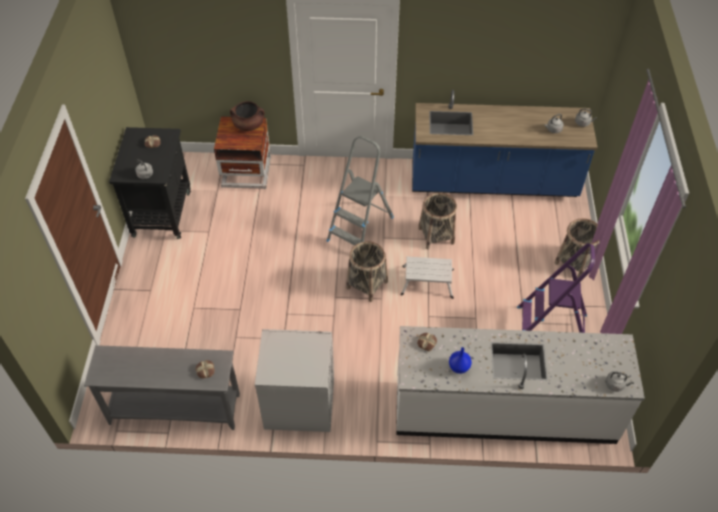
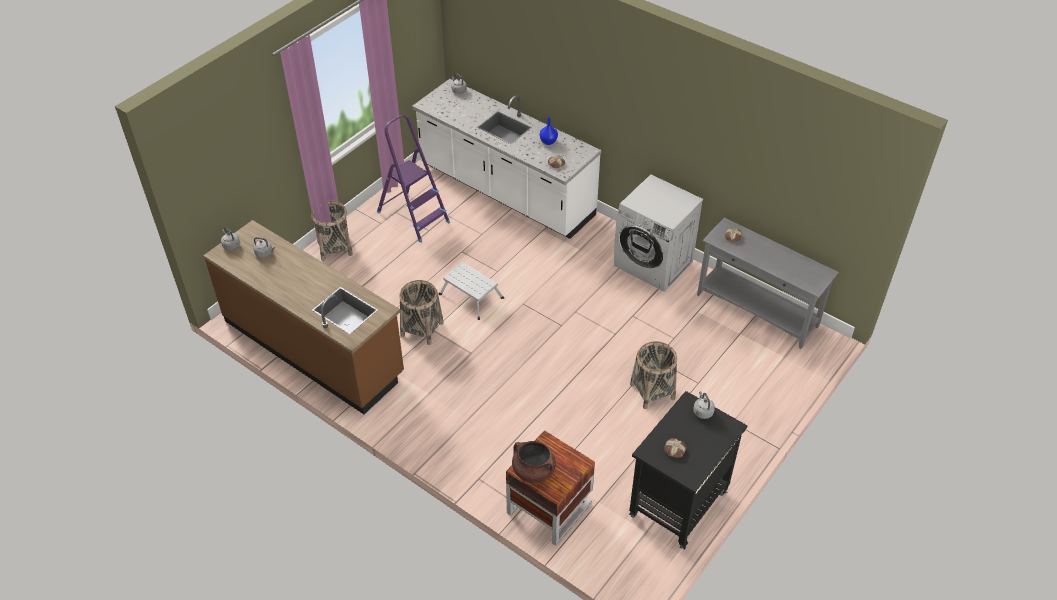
camera: 145 degrees left, 5 degrees down
(360, 229) = (485, 373): grey step ladder -> none
(367, 284) = (524, 321): basket -> basket (652, 391)
(493, 183) = (314, 347): blue counter -> brown counter

